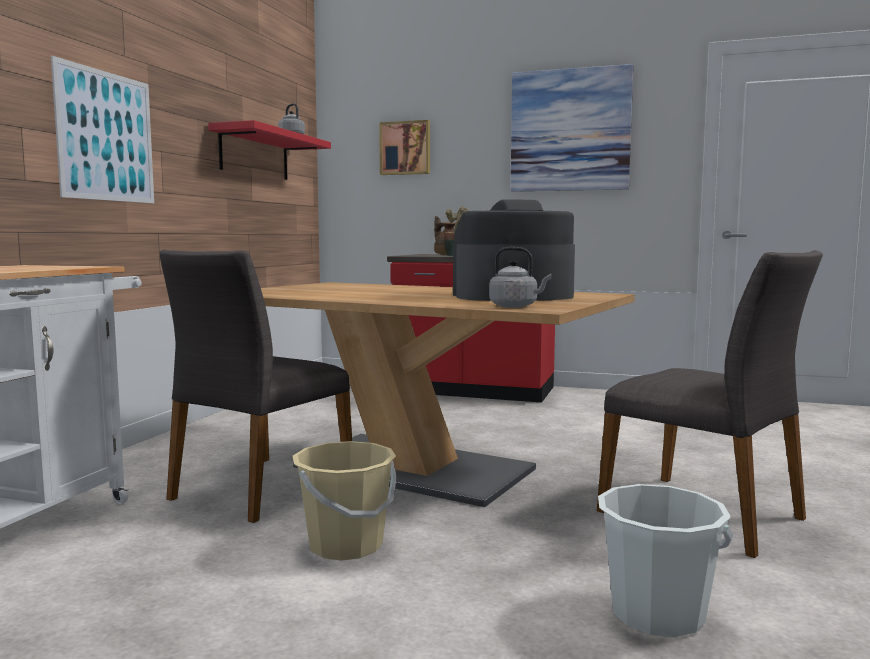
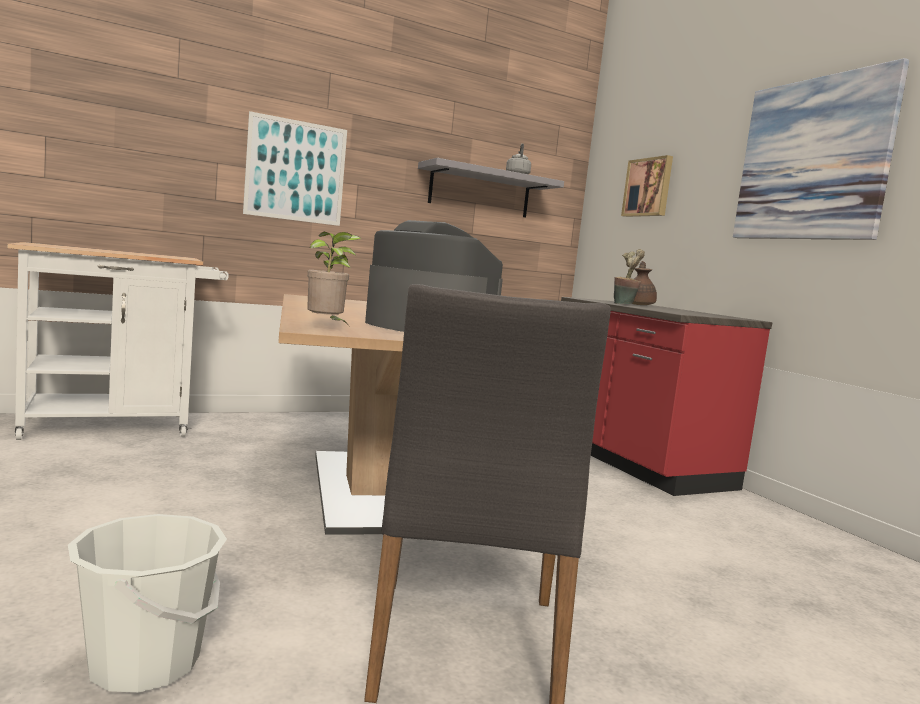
camera: 45 degrees right, 0 degrees up
(254, 154) = (480, 192): red shelf -> grey shelf
(260, 488) = (258, 458): grey chair -> none
(346, 545) = (178, 507): beige bucket -> none
(516, 306) = (327, 326): grey kettle -> potted plant

